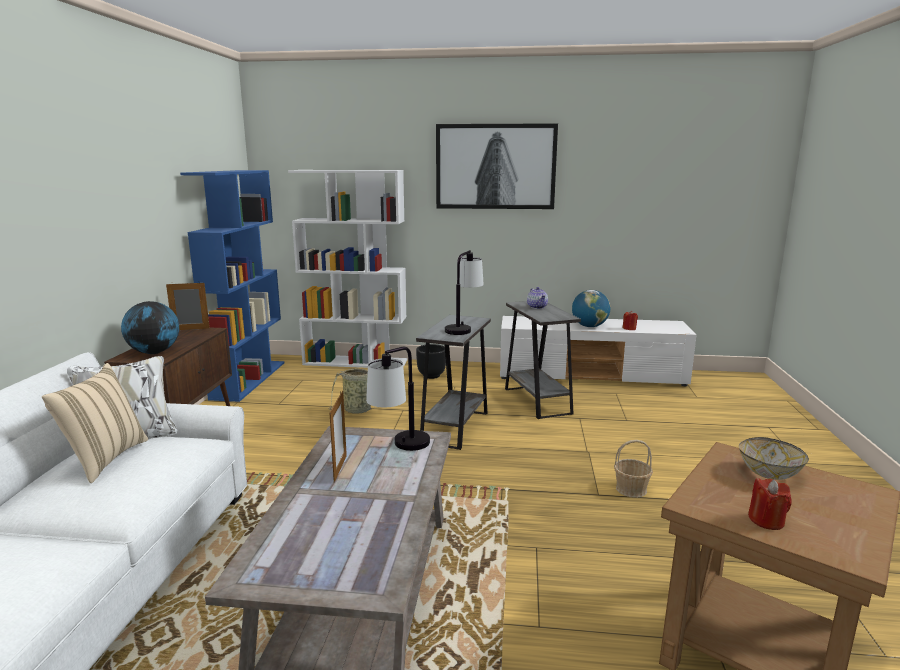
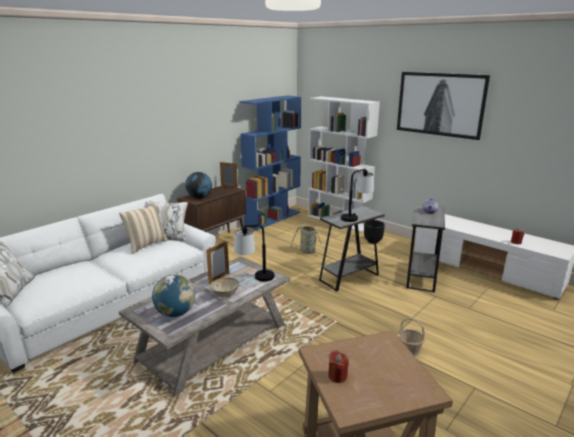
camera: 35 degrees right, 5 degrees up
(589, 326) = (485, 233): globe -> globe (175, 313)
(769, 474) = (387, 358): bowl -> bowl (225, 294)

